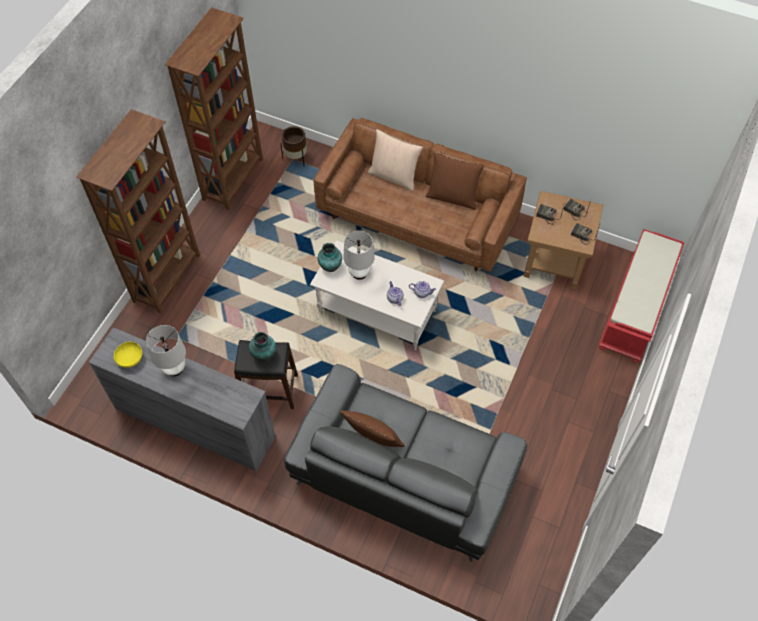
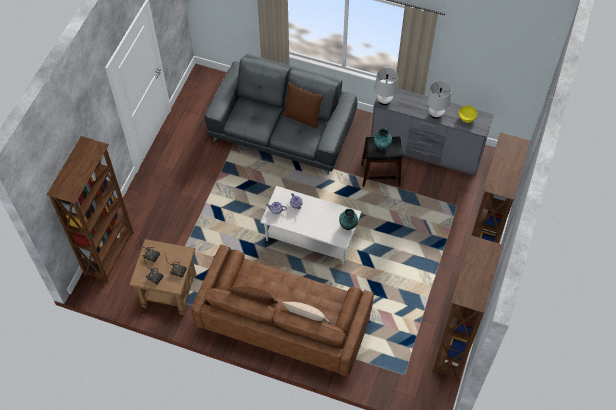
camera: 175 degrees right, 0 degrees up
(296, 158) = (401, 376): brown planter -> none
(359, 273) = (325, 222): white table lamp -> white table lamp (384, 100)
(635, 309) = (110, 254): red bench -> brown bookcase

